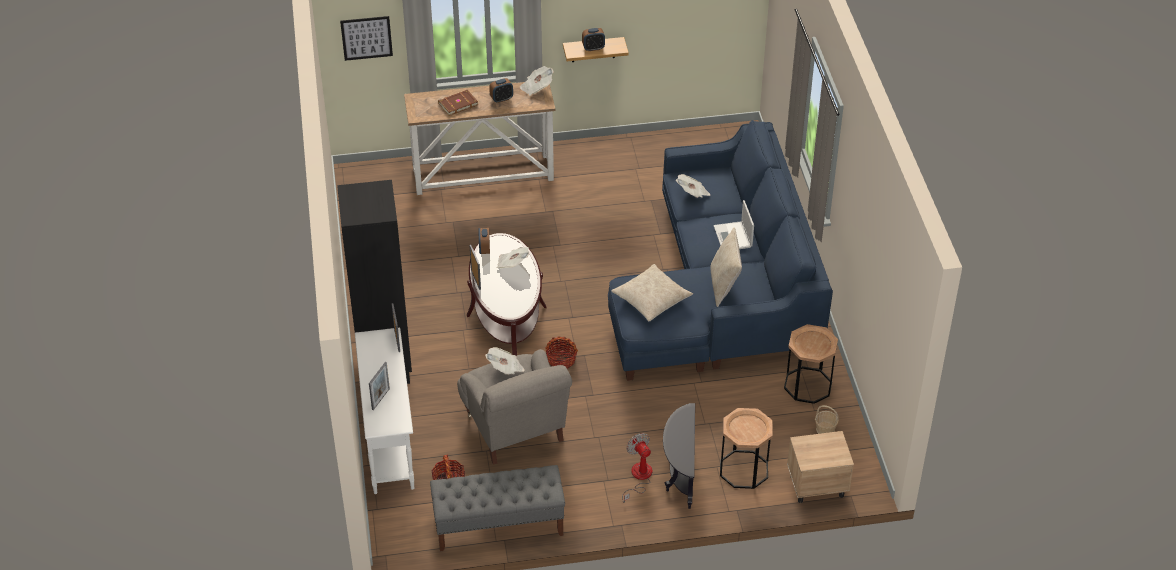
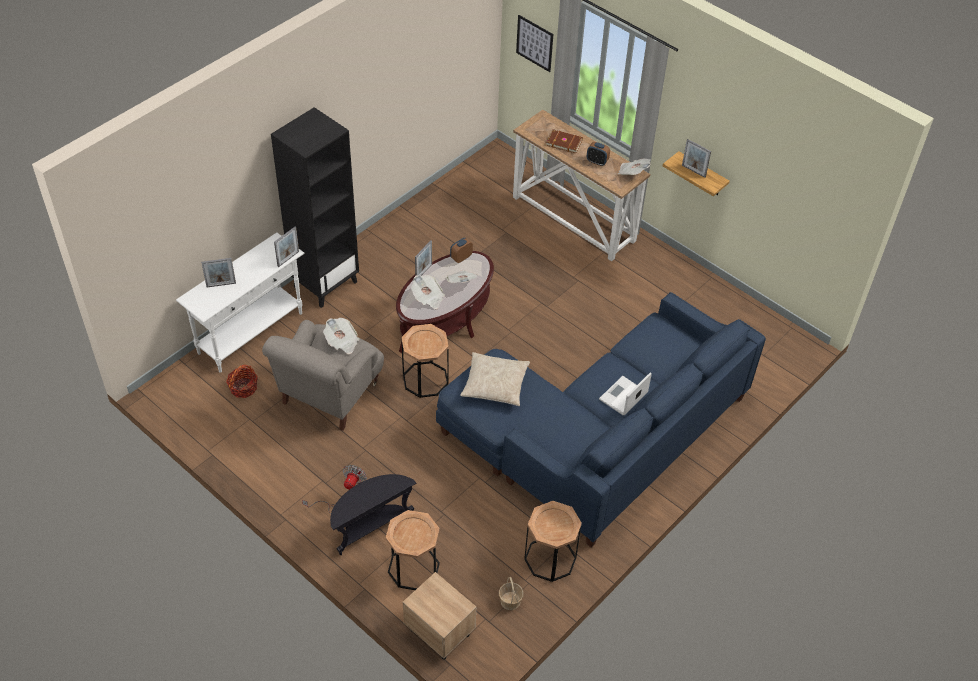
camera: 50 degrees right, 5 degrees up
(498, 525) = (224, 443): grey bench -> none
(561, 360) = (425, 379): basket -> brown side table
(593, 48) = (693, 171): alarm clock -> picture frame
(692, 193) = (647, 341): newspaper -> newspaper (428, 298)
(724, 286) = (557, 423): beige pillow -> none

